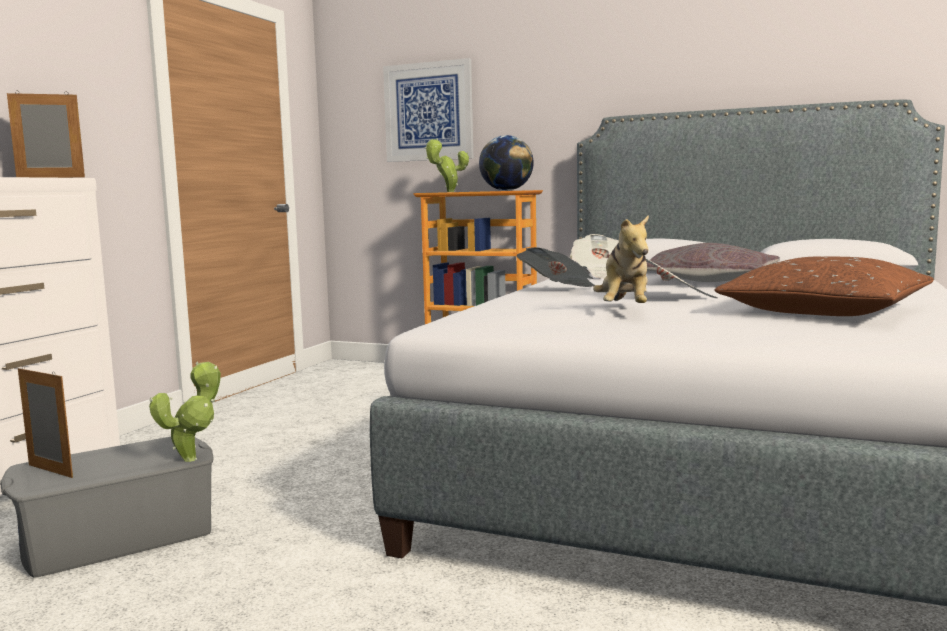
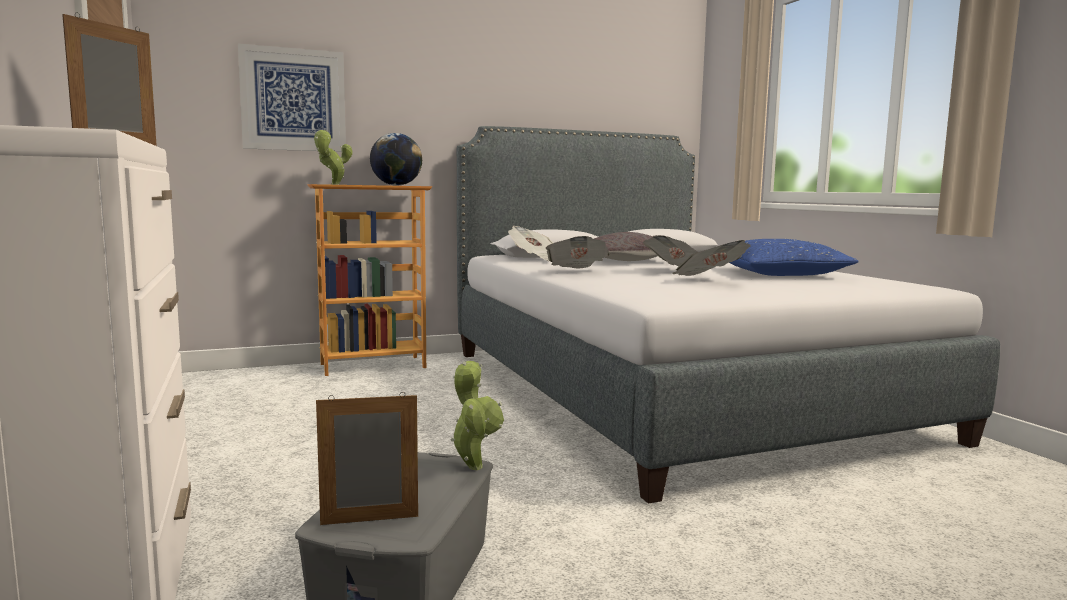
camera: 45 degrees left, 0 degrees up
(624, 309) = (709, 280): plush toy -> newspaper
(823, 311) = (779, 273): brown pillow -> blue pillow

